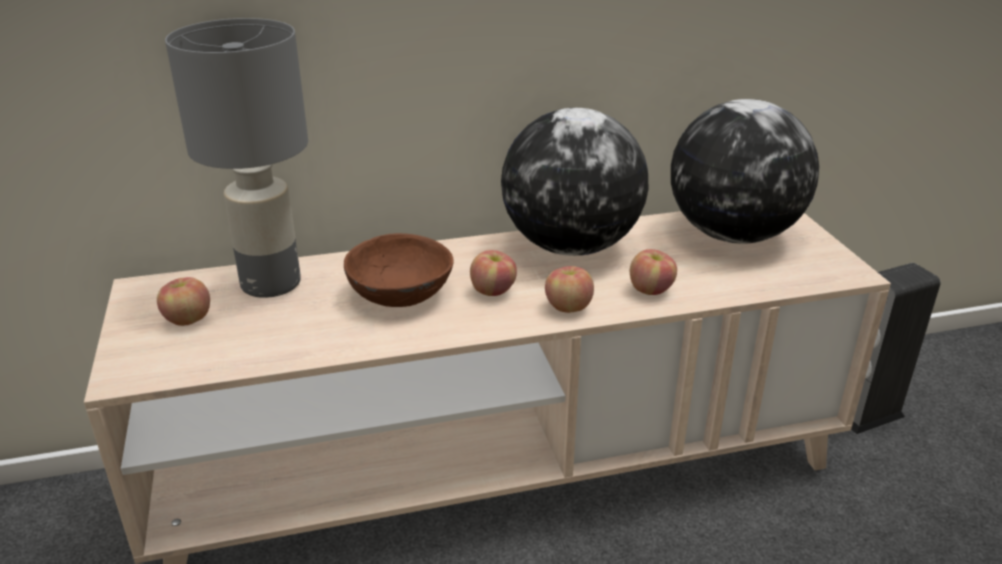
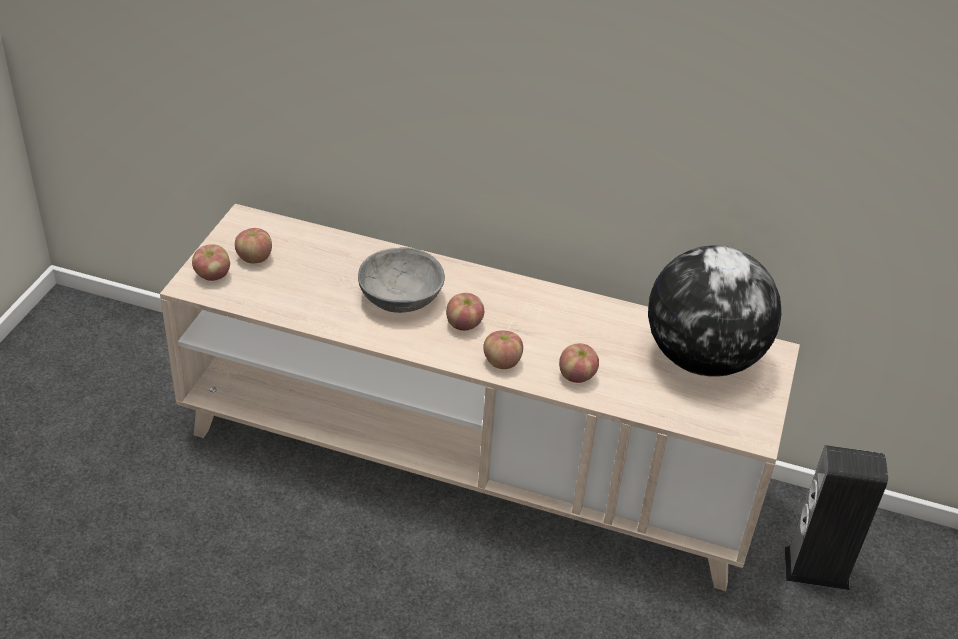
camera: 30 degrees right, 10 degrees up
(147, 356) = (213, 276): none -> apple
(271, 284) = (325, 252): grey table lamp -> none
(399, 294) = (399, 298): brown bowl -> grey bowl
(571, 246) = (561, 311): globe -> none

